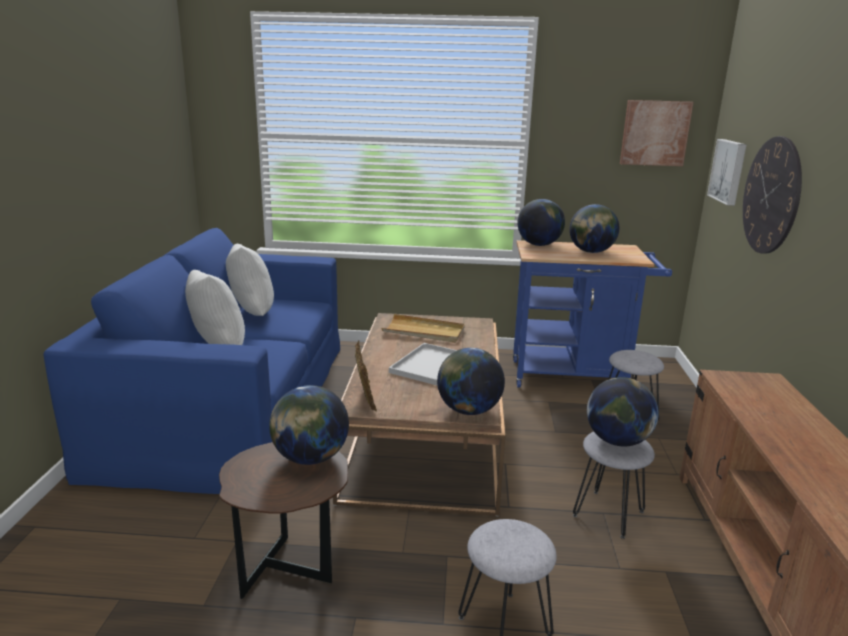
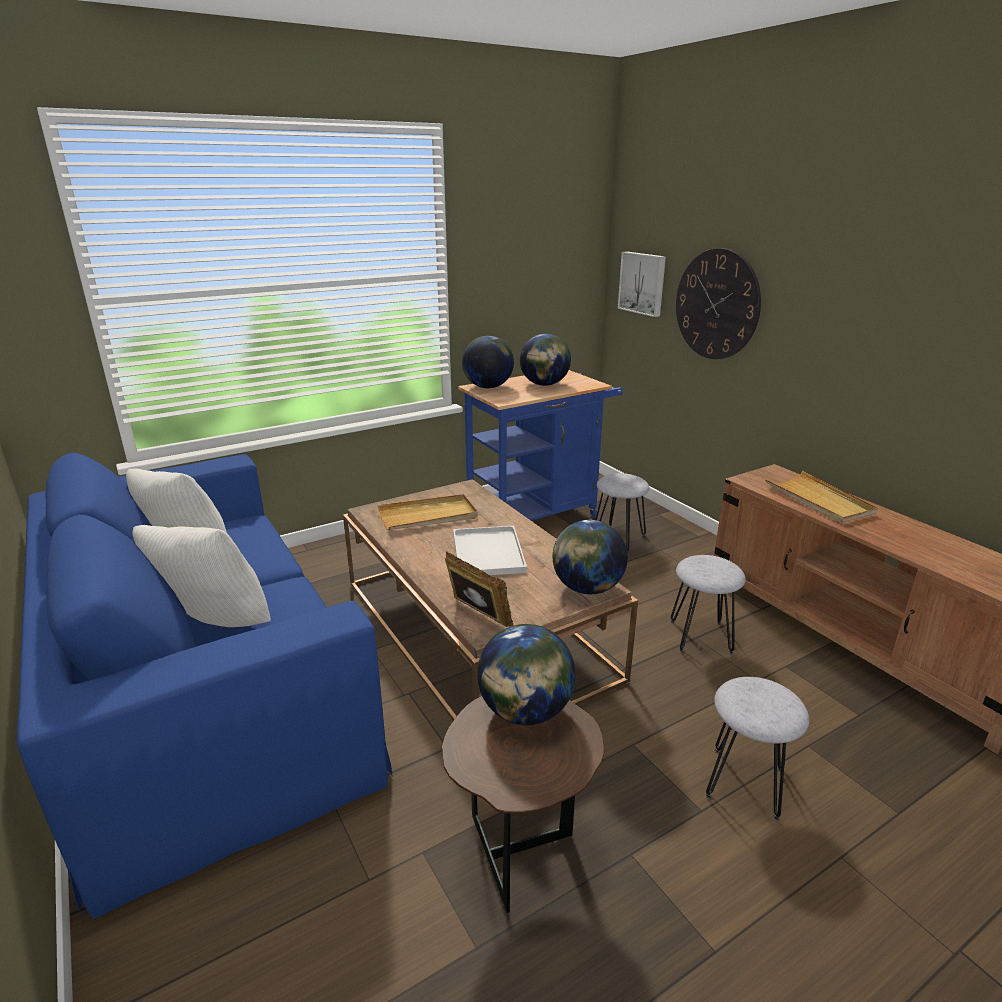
camera: 35 degrees left, 5 degrees up
(617, 441) = (709, 567): globe -> none
(655, 133) = (561, 250): picture -> none
(775, 413) = (818, 500): none -> beige tray

